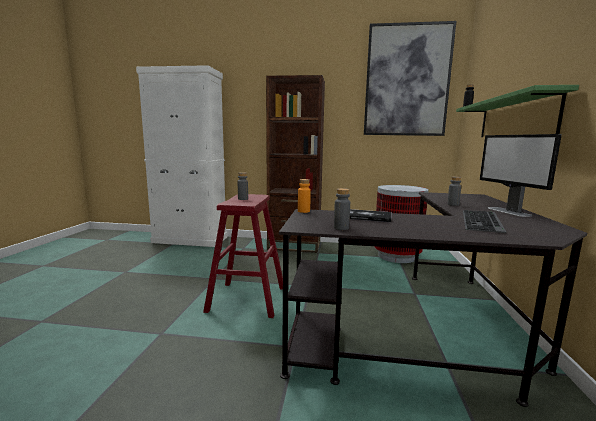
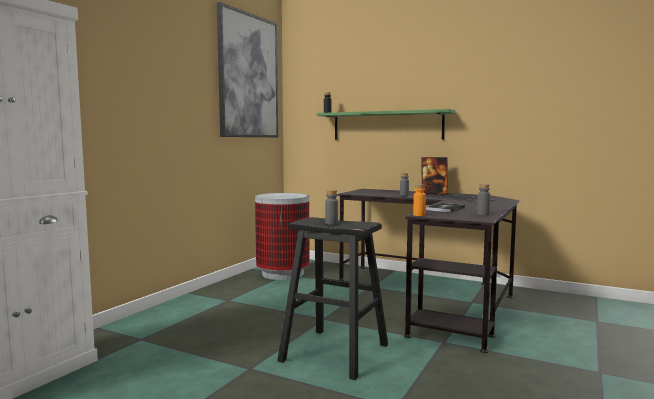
camera: 70 degrees left, 5 degrees down
(247, 299) = (334, 352): red stool -> black stool
(294, 246) = (183, 308): brown bookcase -> none
(509, 212) = (434, 193): monitor -> picture frame

